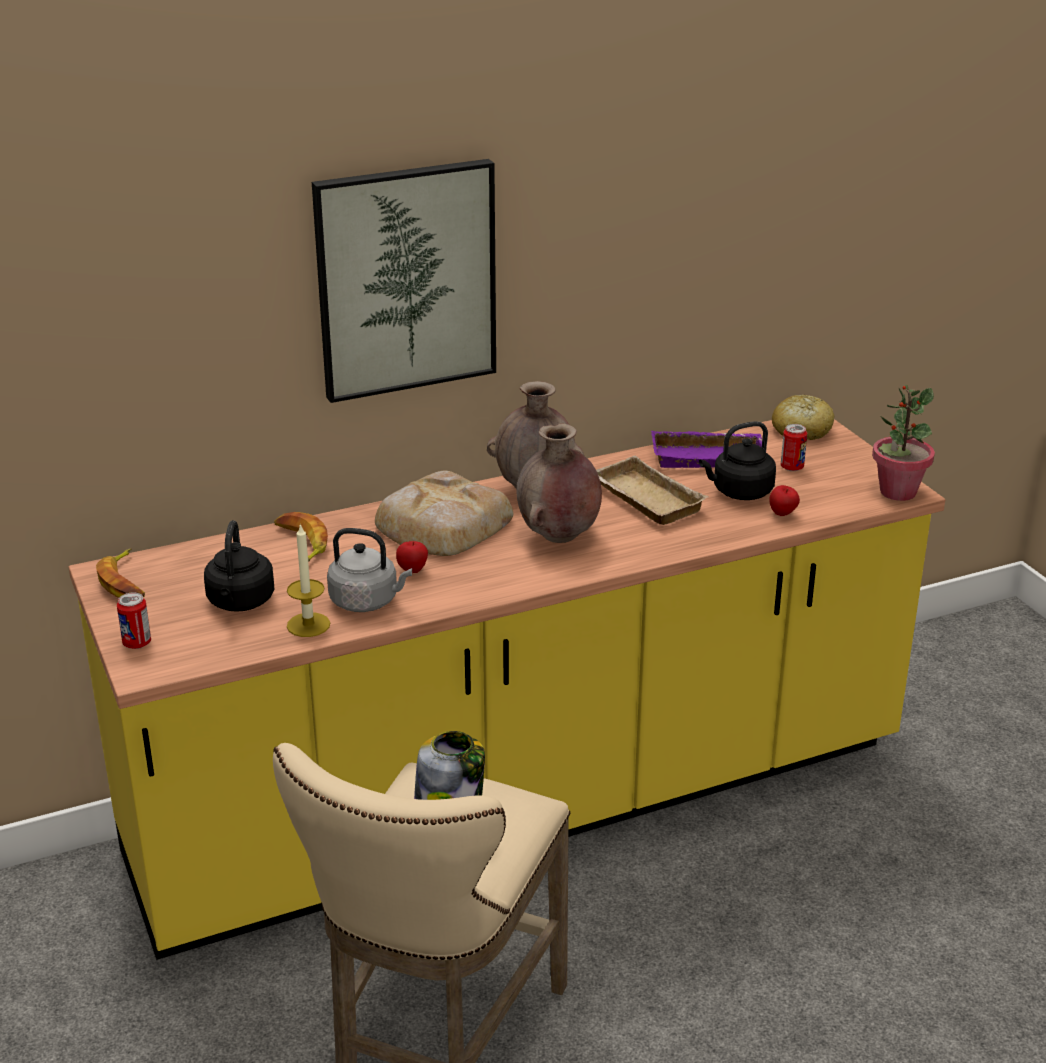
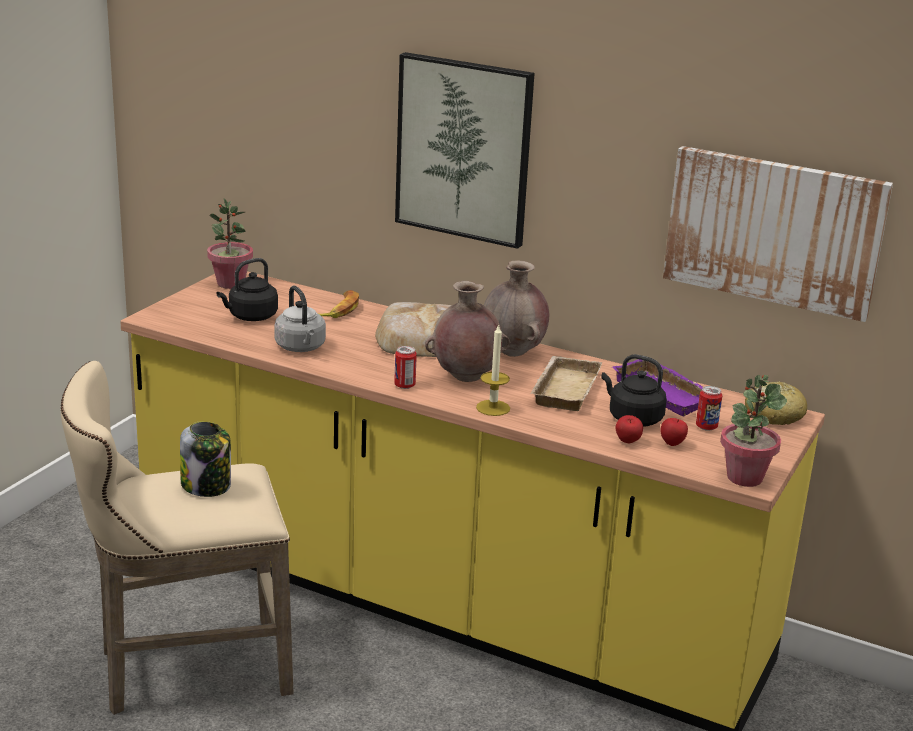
camera: 50 degrees right, 5 degrees down
(125, 581) = (230, 283): banana -> potted plant
(137, 643) = (174, 307): can -> can (404, 385)
(308, 625) = (253, 341): candle -> candle (493, 408)
(412, 570) = (355, 348): apple -> apple (672, 444)
(757, 249) = (773, 231): none -> picture

